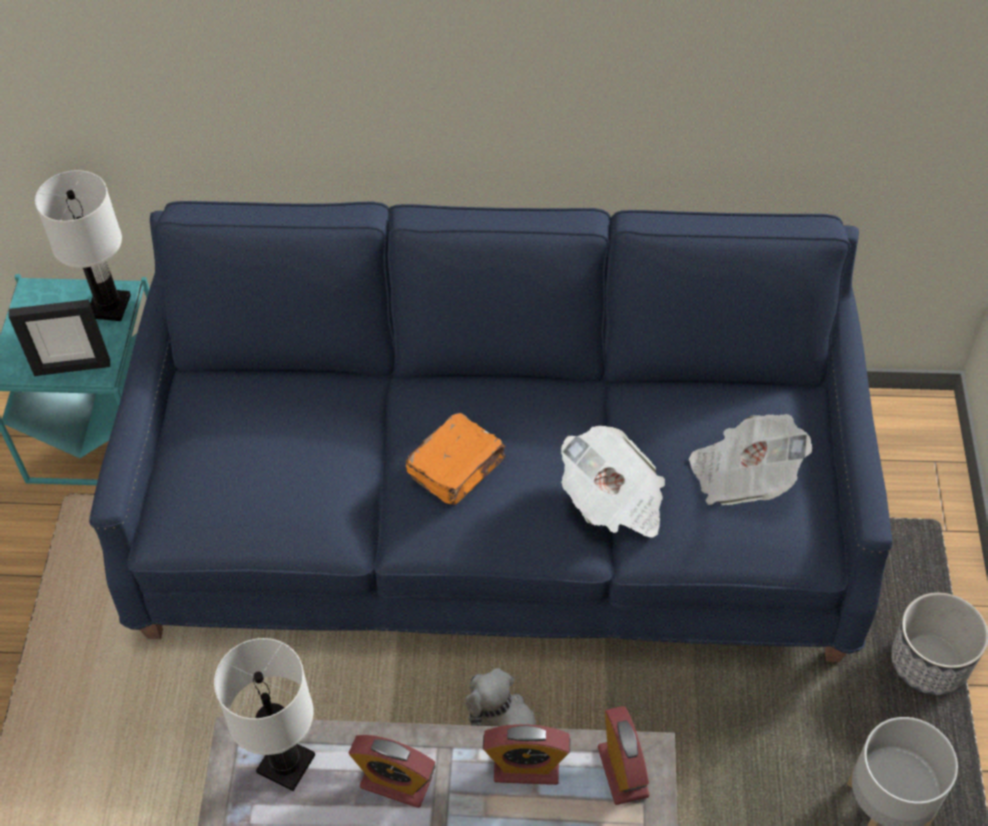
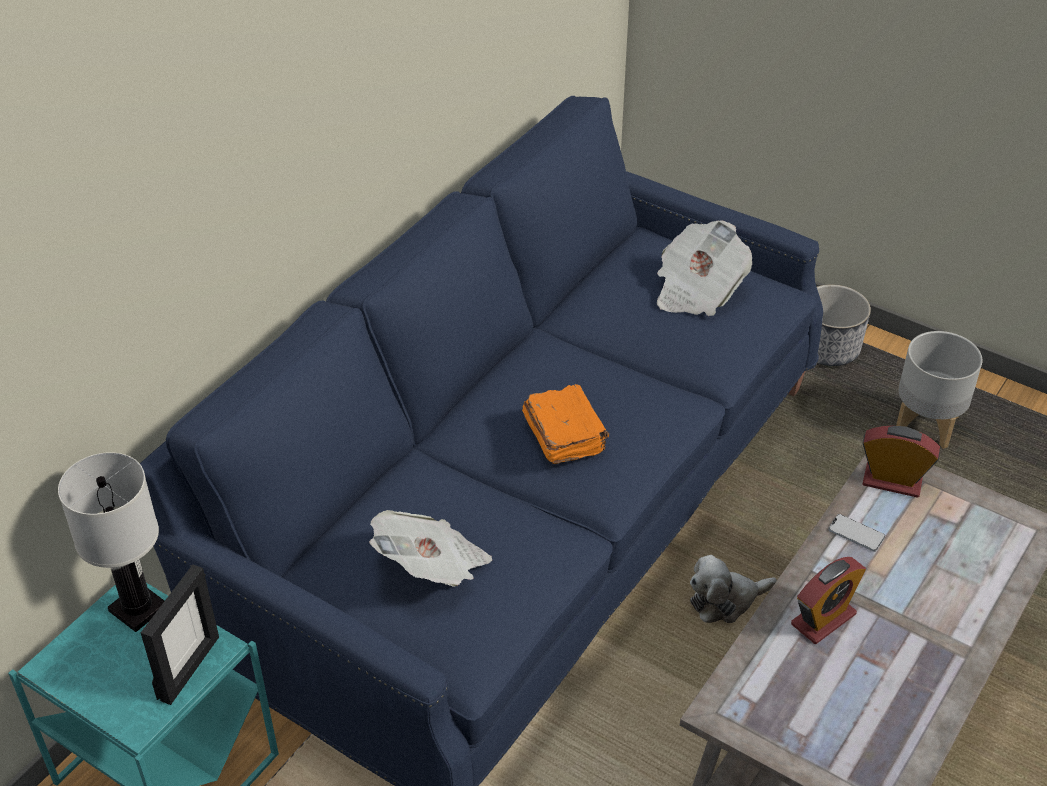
camera: 60 degrees left, 10 degrees down
(285, 764) = (761, 687): white table lamp -> none
(526, 767) = (856, 533): alarm clock -> phone
(613, 501) = (665, 365): newspaper -> newspaper (432, 567)

